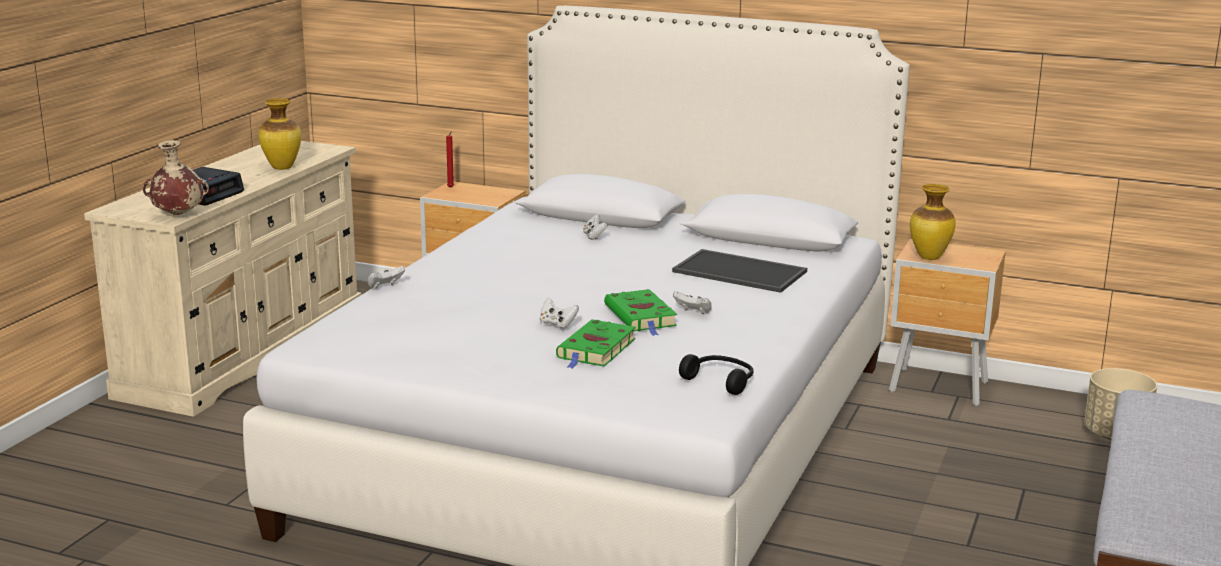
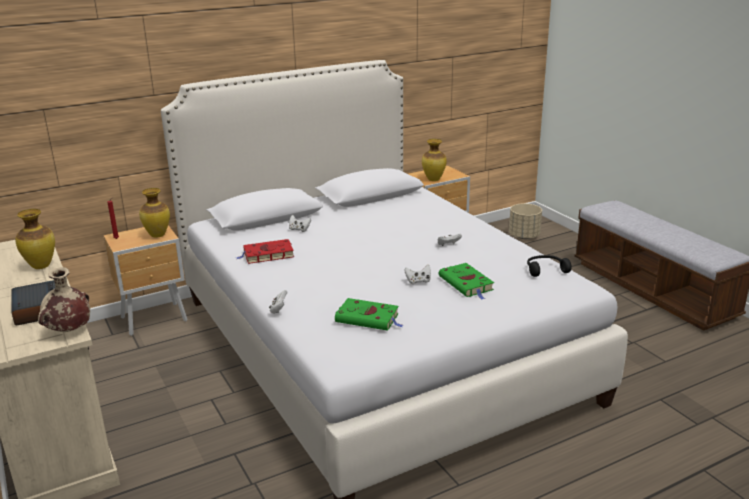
camera: 50 degrees left, 5 degrees up
(488, 198) = (157, 235): none -> vase
(502, 244) = (267, 255): none -> red book
(641, 317) = (437, 258): green book -> green book (369, 318)
(741, 271) = (408, 216): tray -> none

